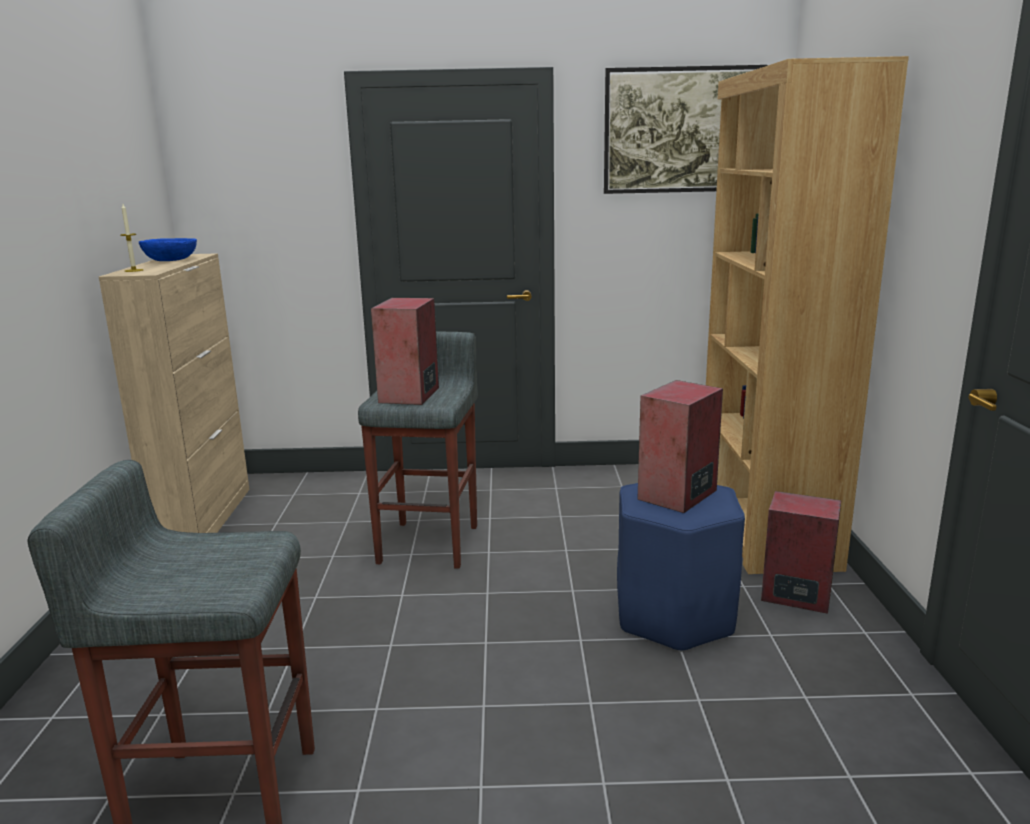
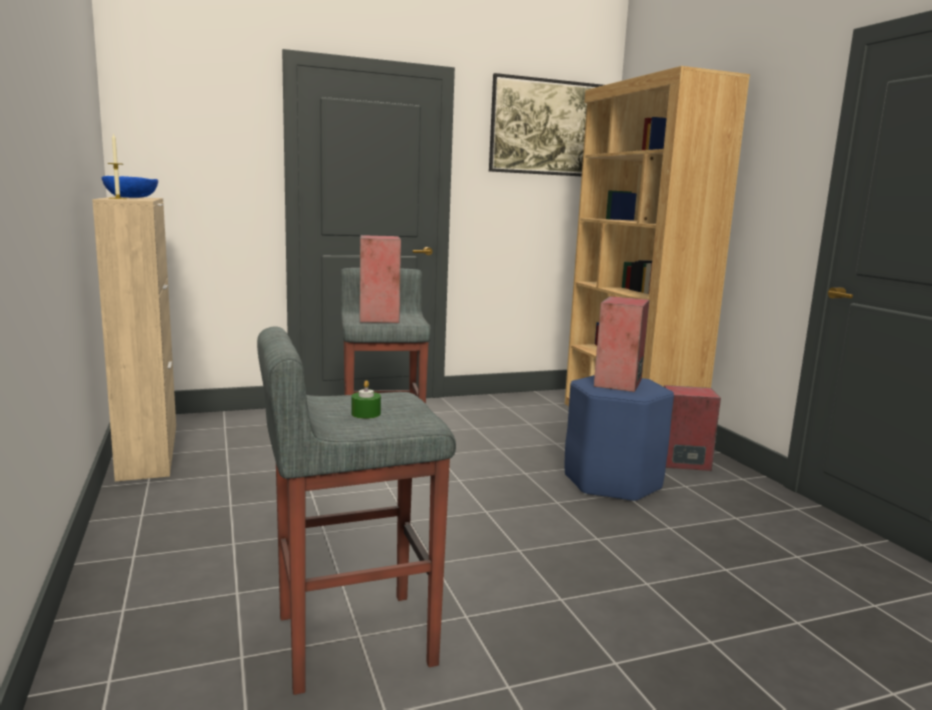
camera: 20 degrees left, 5 degrees down
(195, 569) = (366, 414): none -> green candle

